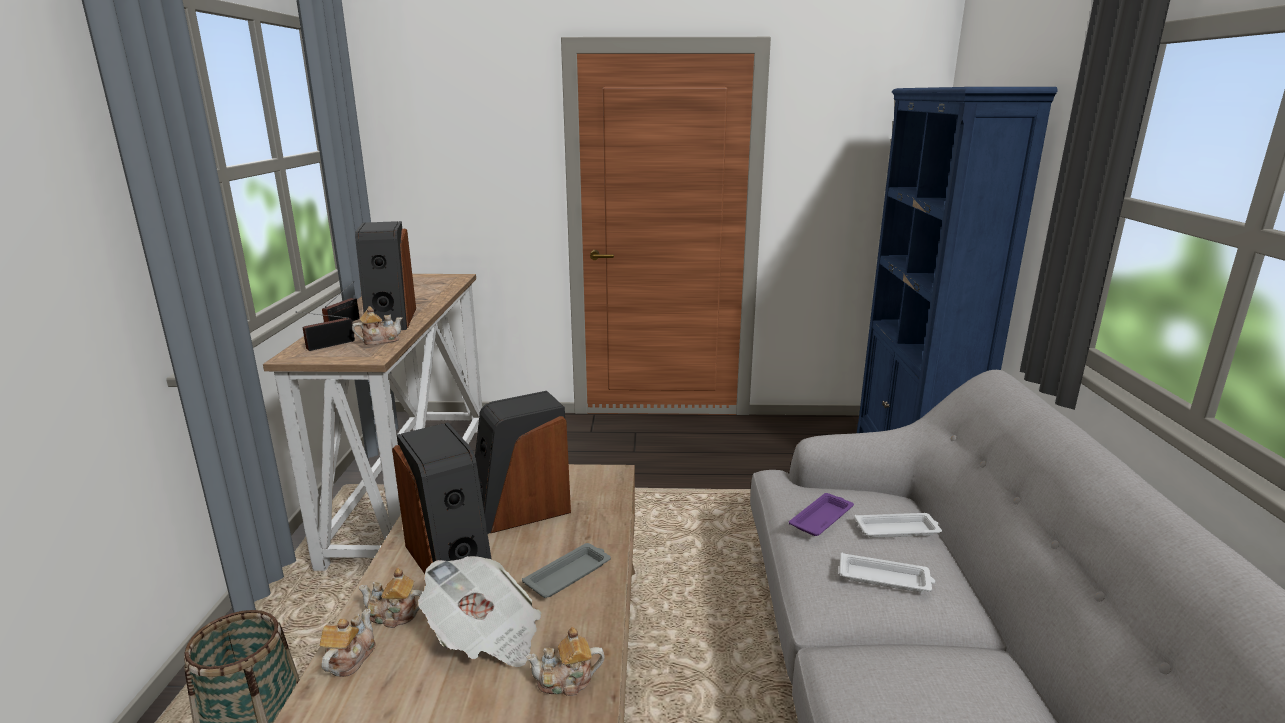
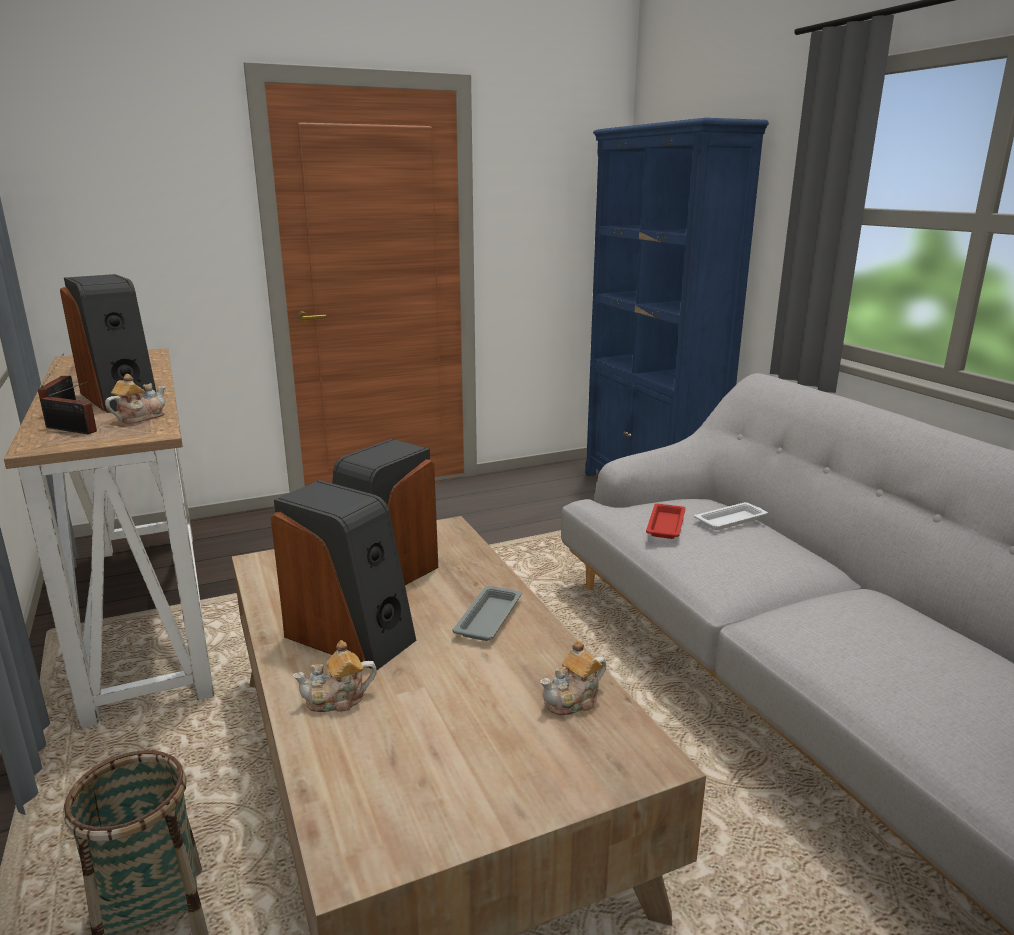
camera: 25 degrees left, 0 degrees up
(328, 345) = (73, 430): radio -> radio turned 90 degrees counterclockwise
(350, 658) = (327, 750): teapot -> none
(485, 636) = (457, 688): newspaper -> none
(822, 518) = (666, 524): purple tray -> red tray
(885, 578) = (753, 556): white tray -> none

